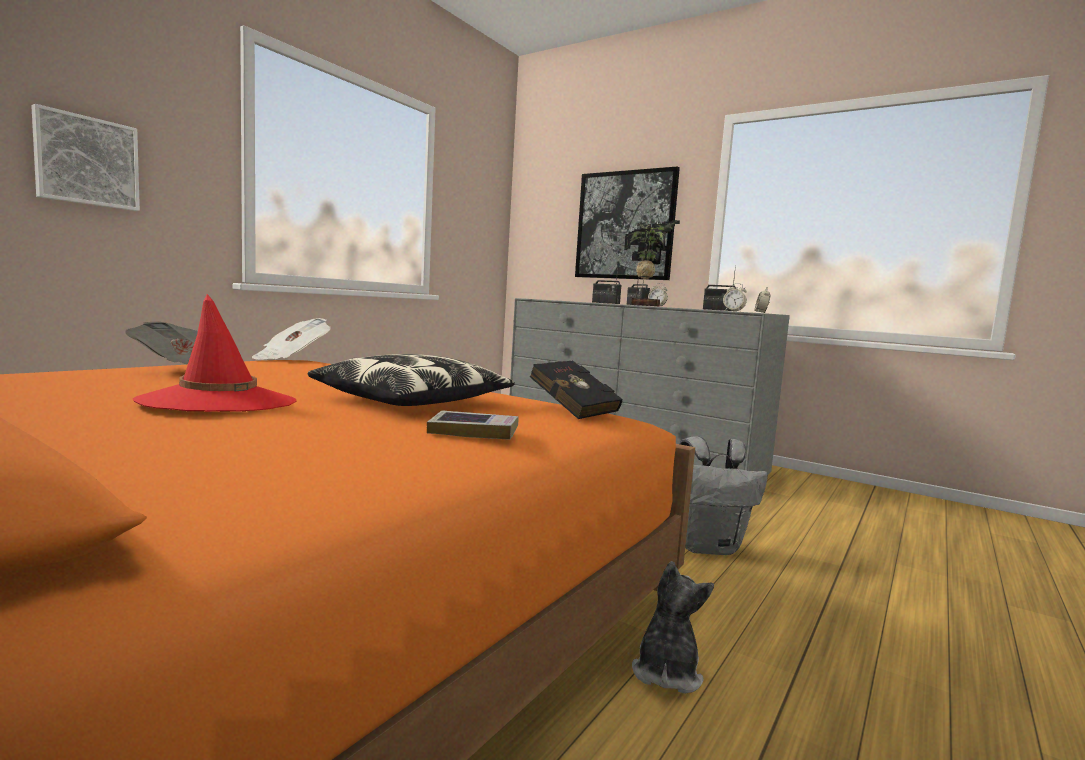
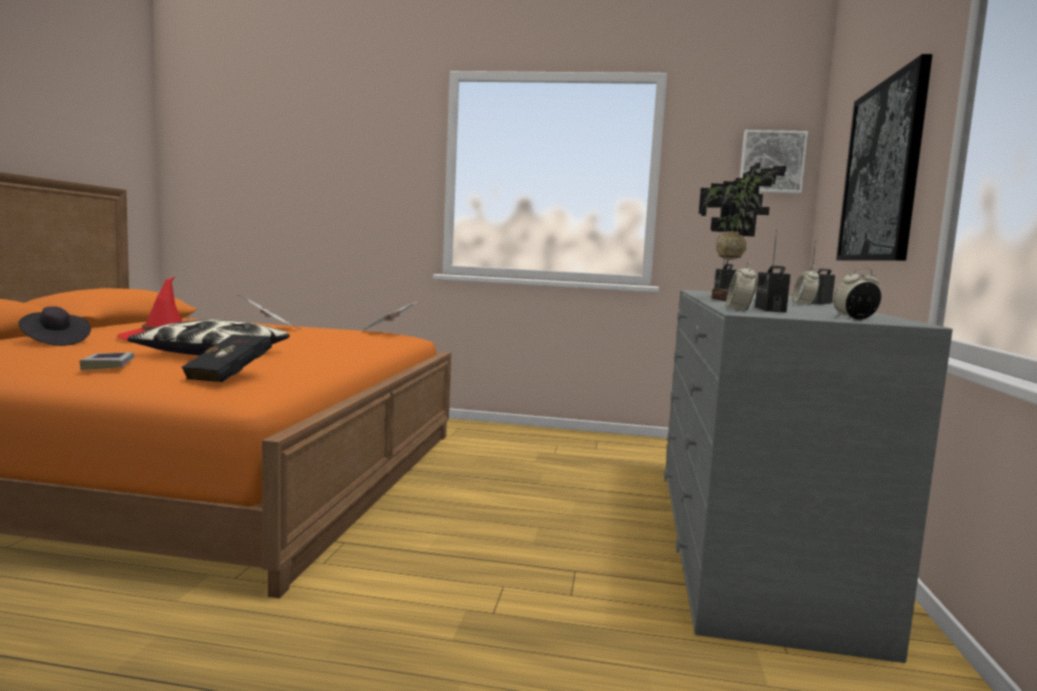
camera: 65 degrees right, 0 degrees up
(86, 161) = (347, 197): picture -> picture (771, 162)
(154, 441) = (55, 342): none -> black hat
(666, 672) = (115, 605): plush toy -> none
(707, 547) = (423, 612): grey backpack -> none

